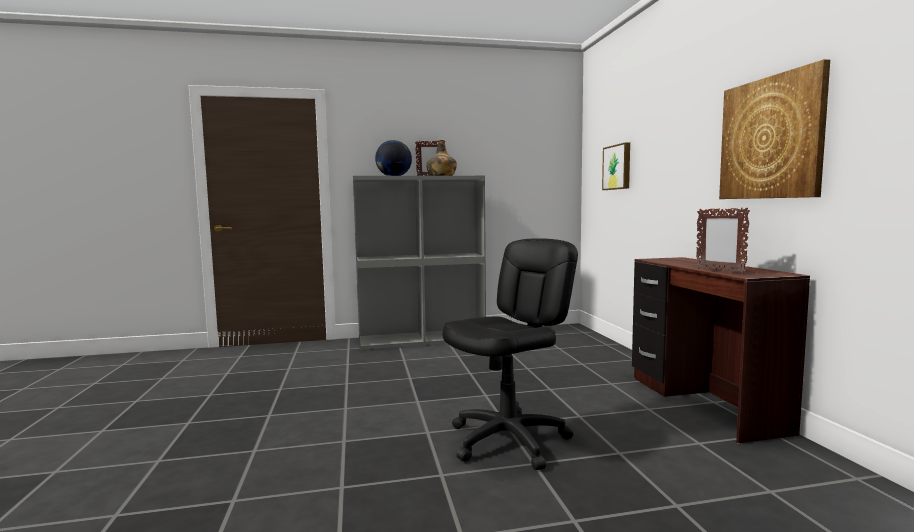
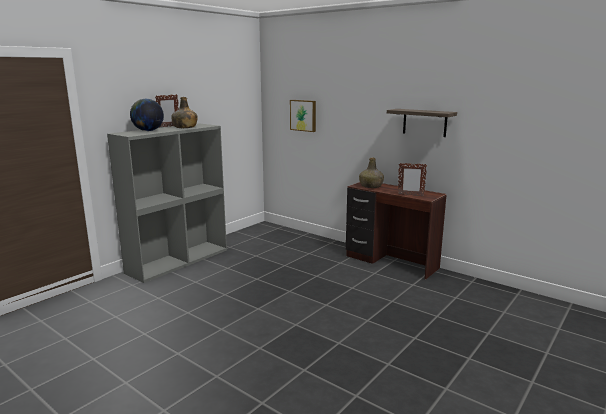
camera: 40 degrees left, 10 degrees up
(509, 440) = (340, 313): black office chair -> none
(674, 261) = (371, 186): none -> green bottle
(770, 138) = (424, 122): picture -> shelf

